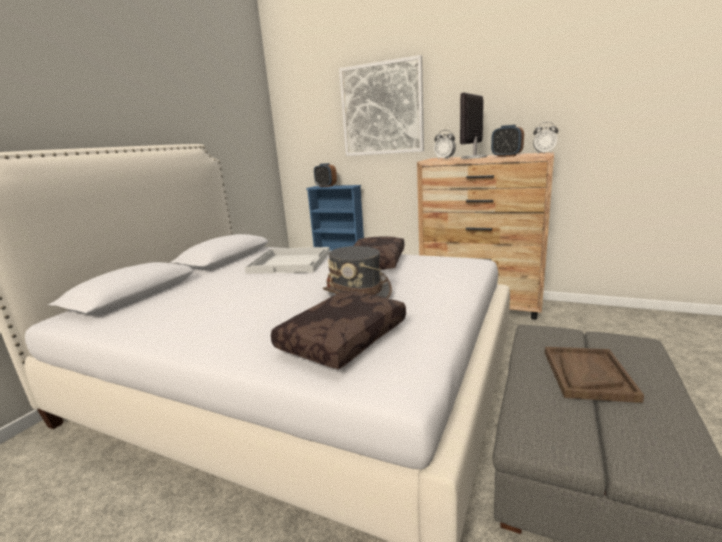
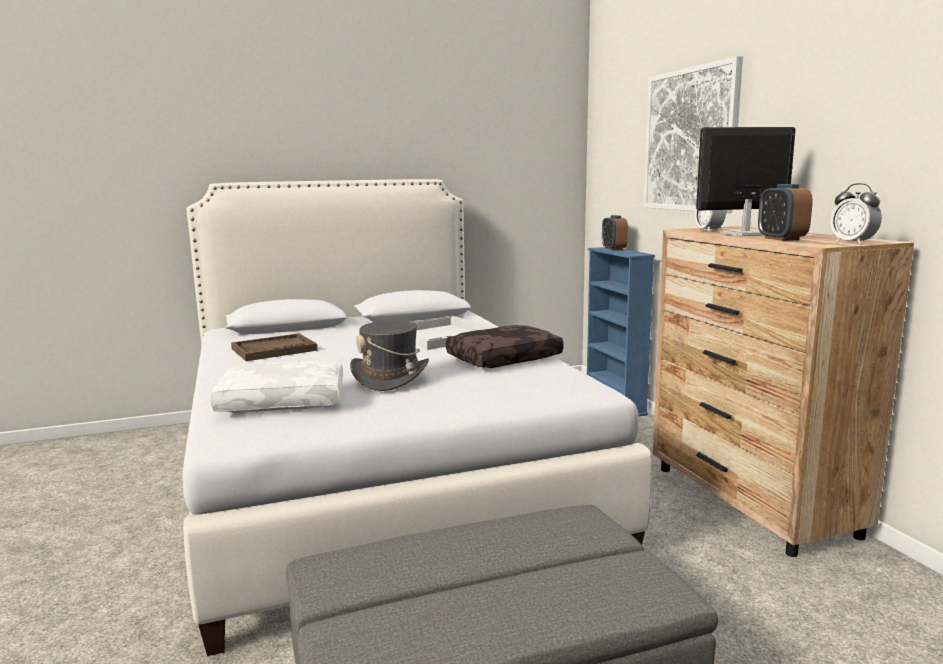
camera: 45 degrees right, 5 degrees down
(342, 338) = (284, 401): brown pillow -> white pillow
(587, 375) = (493, 568): brown tray -> brown tray (274, 349)

